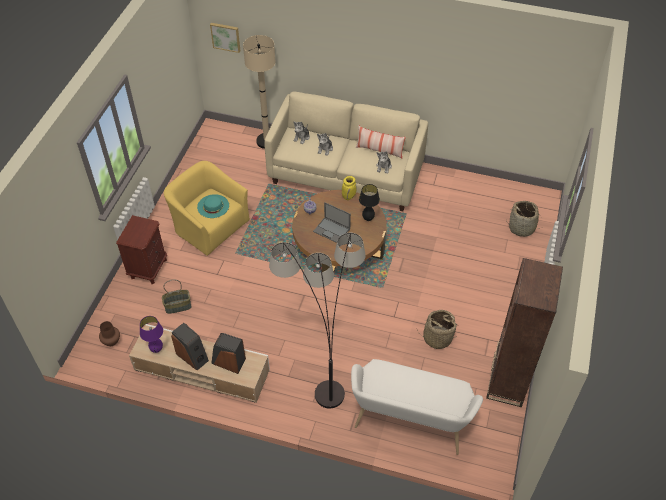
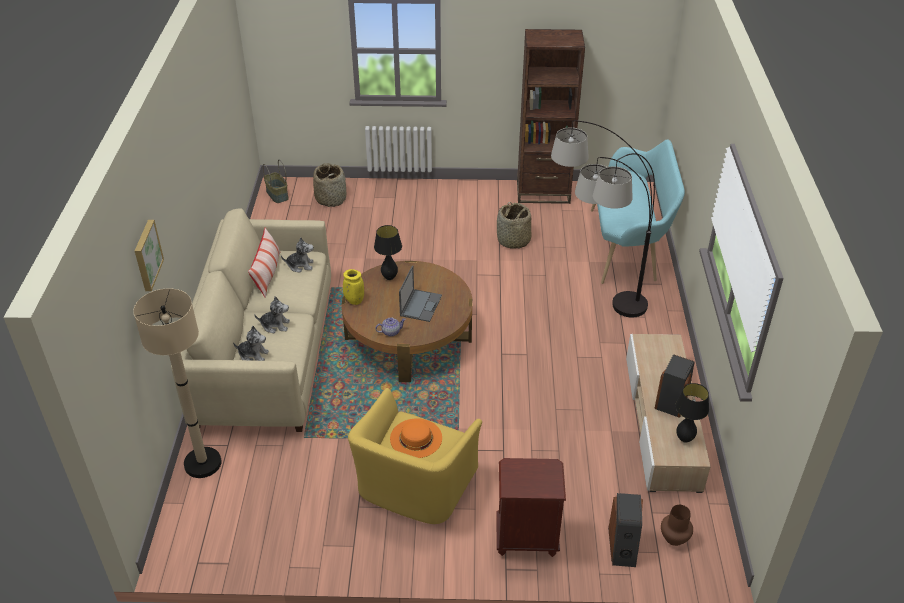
camera: 105 degrees left, 10 degrees down
(156, 349) = (684, 439): purple table lamp -> black table lamp
(178, 306) = (577, 478): basket -> basket (276, 195)
(213, 206) = (416, 438): turquoise hat -> orange hat
(226, 36) = (114, 377): picture -> picture (146, 255)
(228, 361) = (660, 365): speaker -> speaker (623, 546)
(409, 423) = (628, 246): white bench -> turquoise bench

